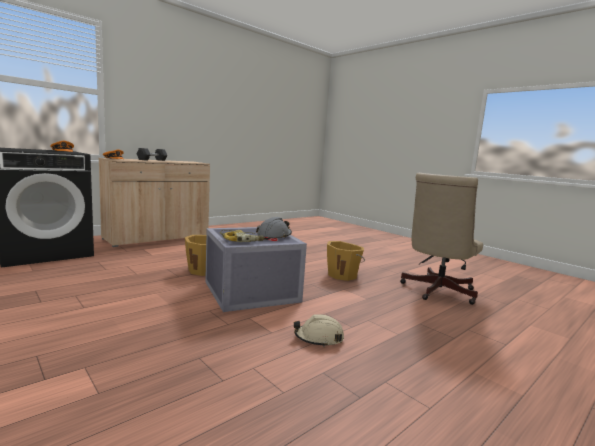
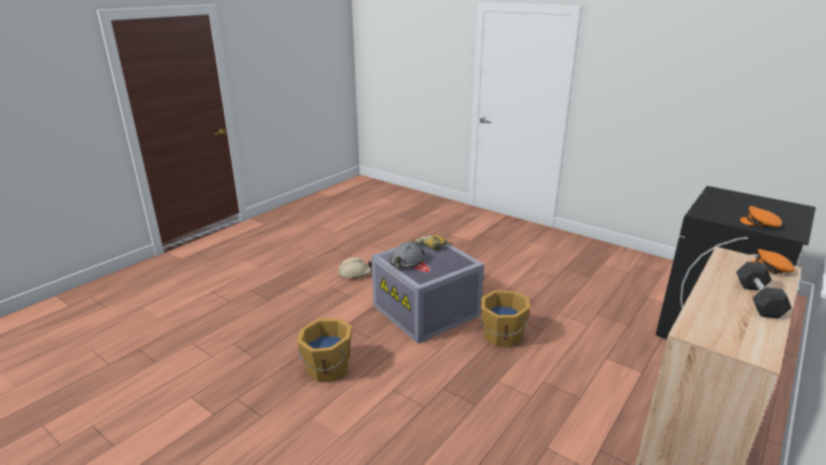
camera: 170 degrees right, 15 degrees up
(436, 291) = (211, 356): beige office chair -> none

